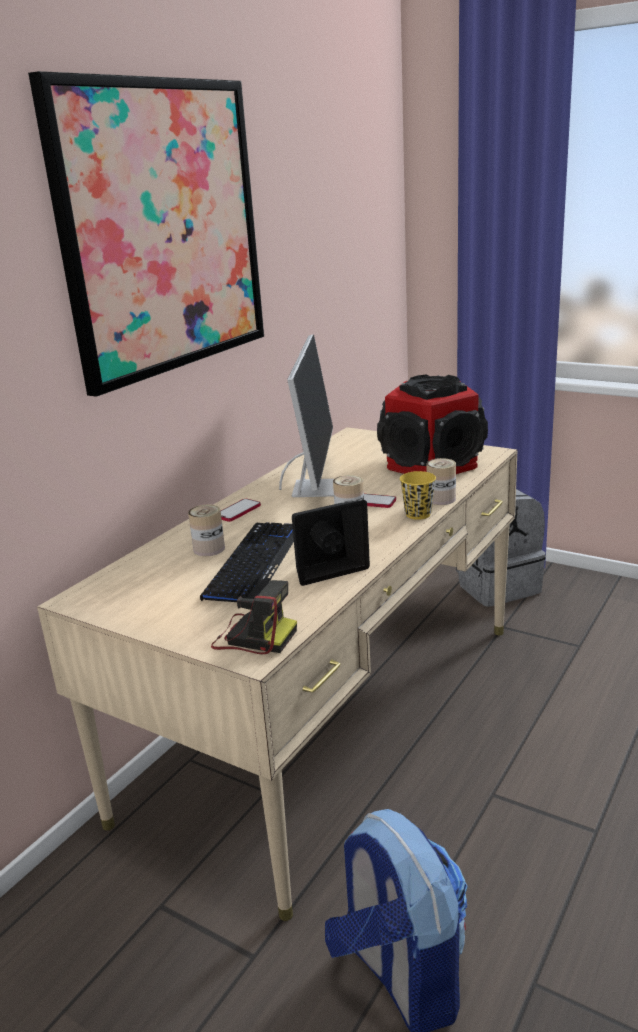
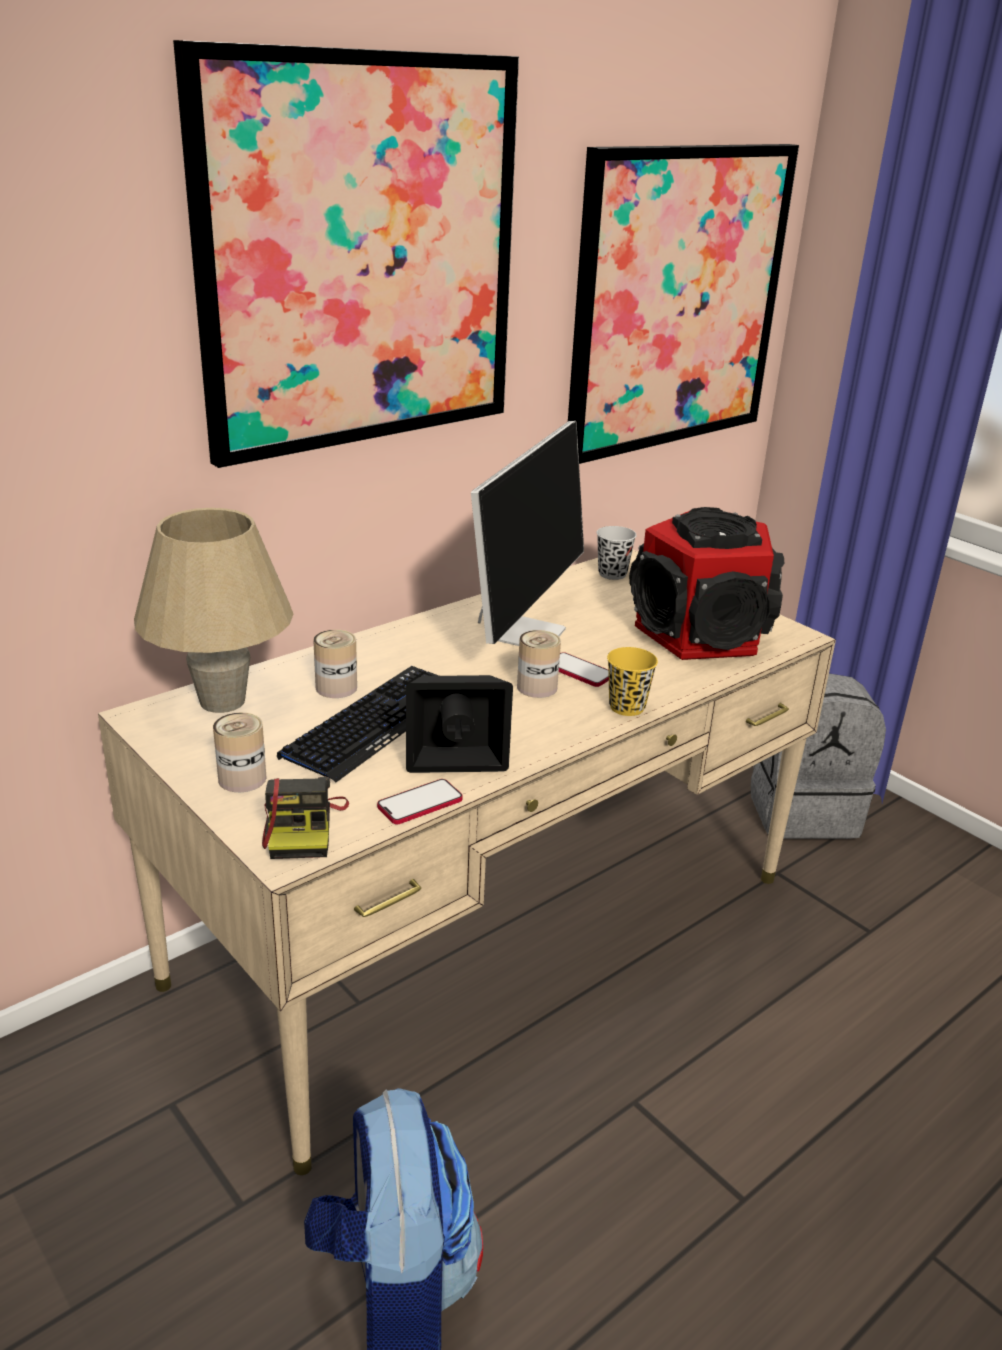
camera: 15 degrees right, 5 degrees up
(130, 576) = (222, 701): none -> beige table lamp
(238, 511) = (406, 642): phone -> phone (420, 804)
(253, 636) = (303, 827): camera -> camera turned 45 degrees clockwise
(347, 249) = (677, 300): none -> picture
(348, 443) = (612, 574): none -> black cup
(441, 499) = (673, 691): can -> can (242, 778)

